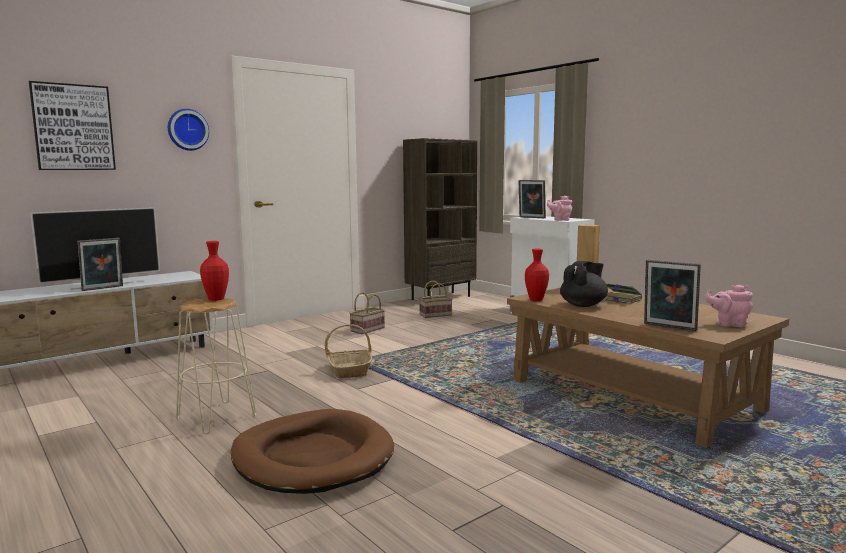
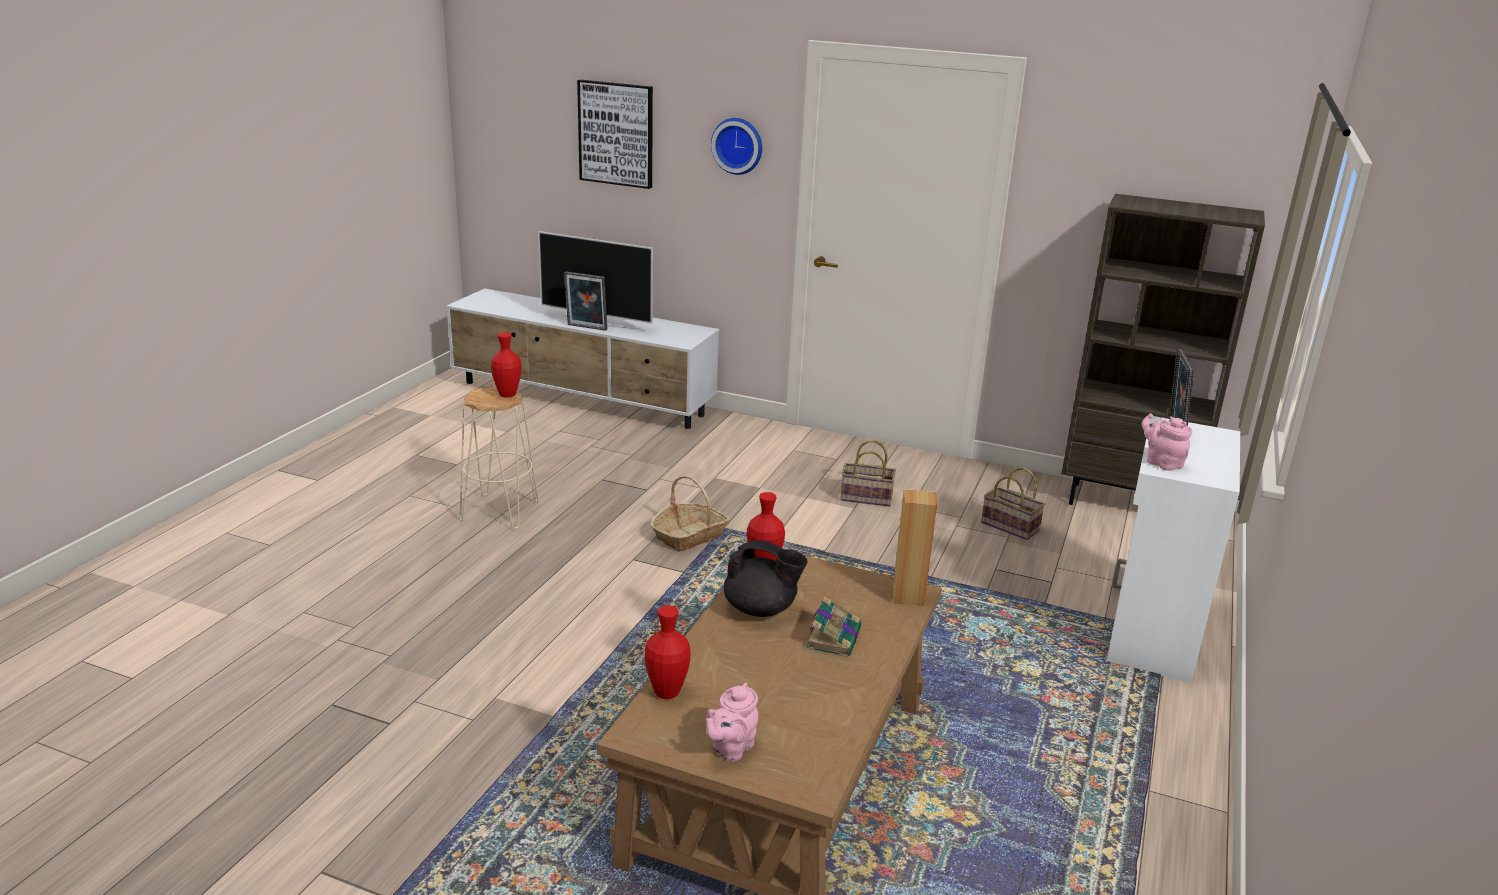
camera: 60 degrees right, 15 degrees up
(312, 457) = (440, 590): brown dog bed -> none
(669, 327) = (667, 692): picture frame -> red vase
(729, 324) = (730, 748): pink teapot -> pink teapot turned 135 degrees counterclockwise

